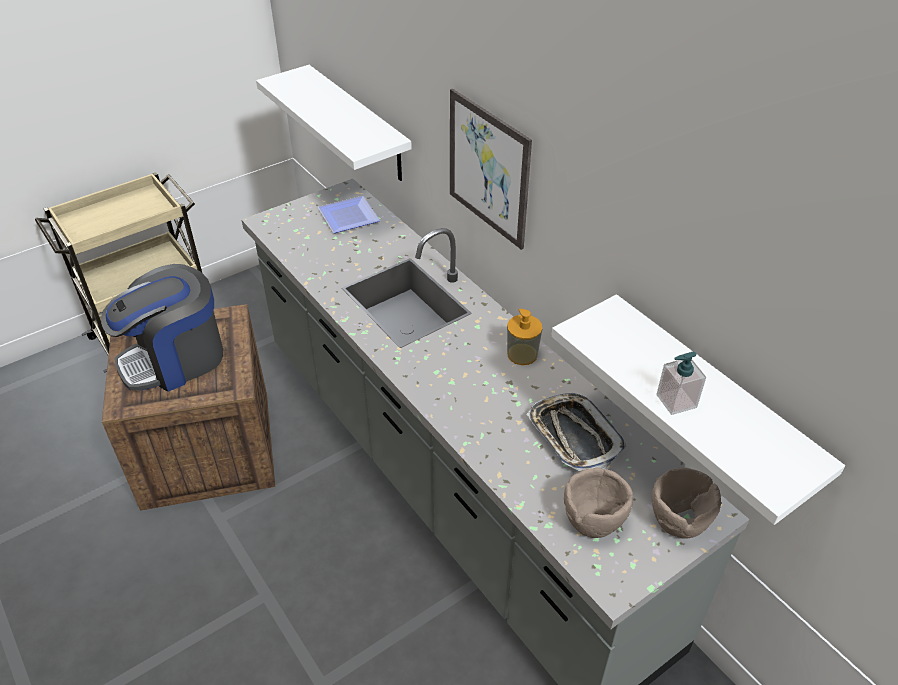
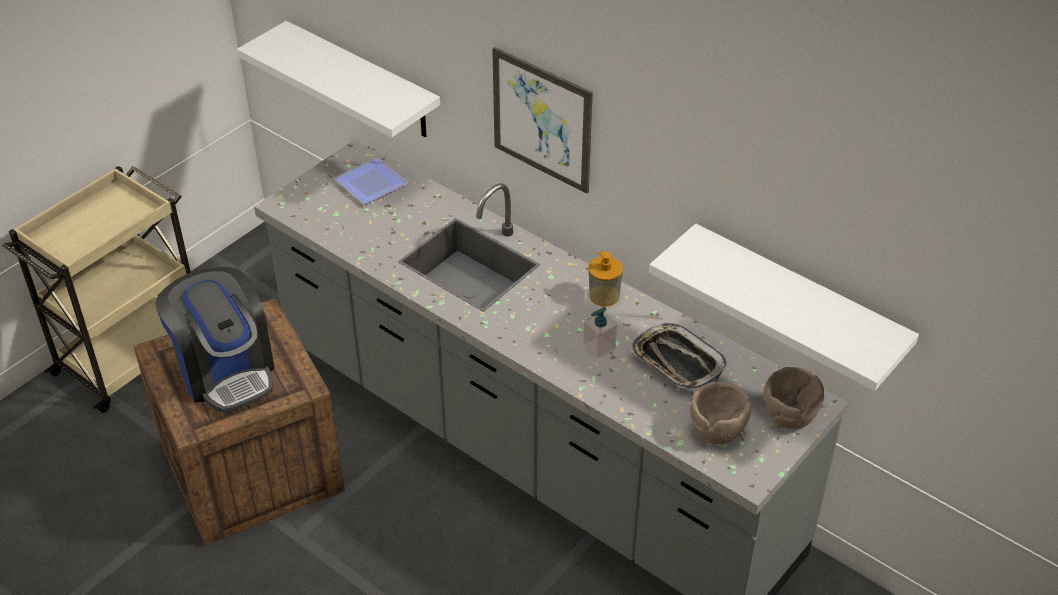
camera: 15 degrees left, 0 degrees up
(175, 359) = (226, 371): coffee machine -> coffee machine turned 75 degrees counterclockwise
(676, 401) = (774, 308): soap dispenser -> soap dispenser (599, 347)

